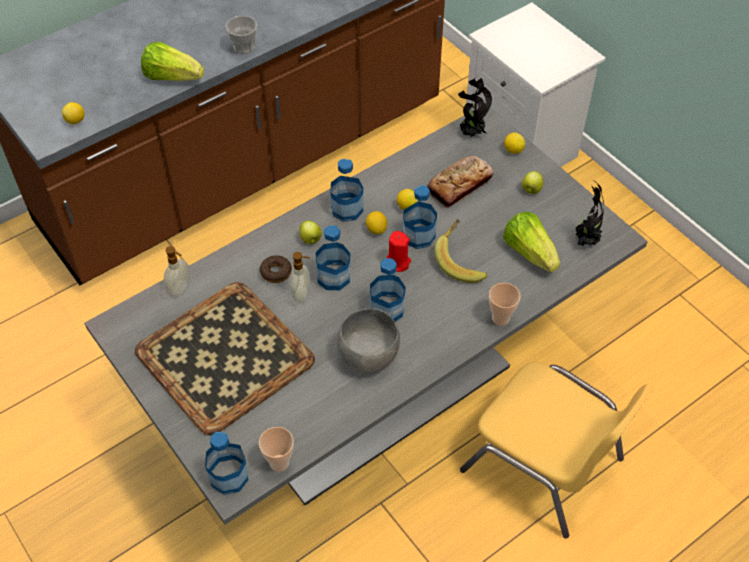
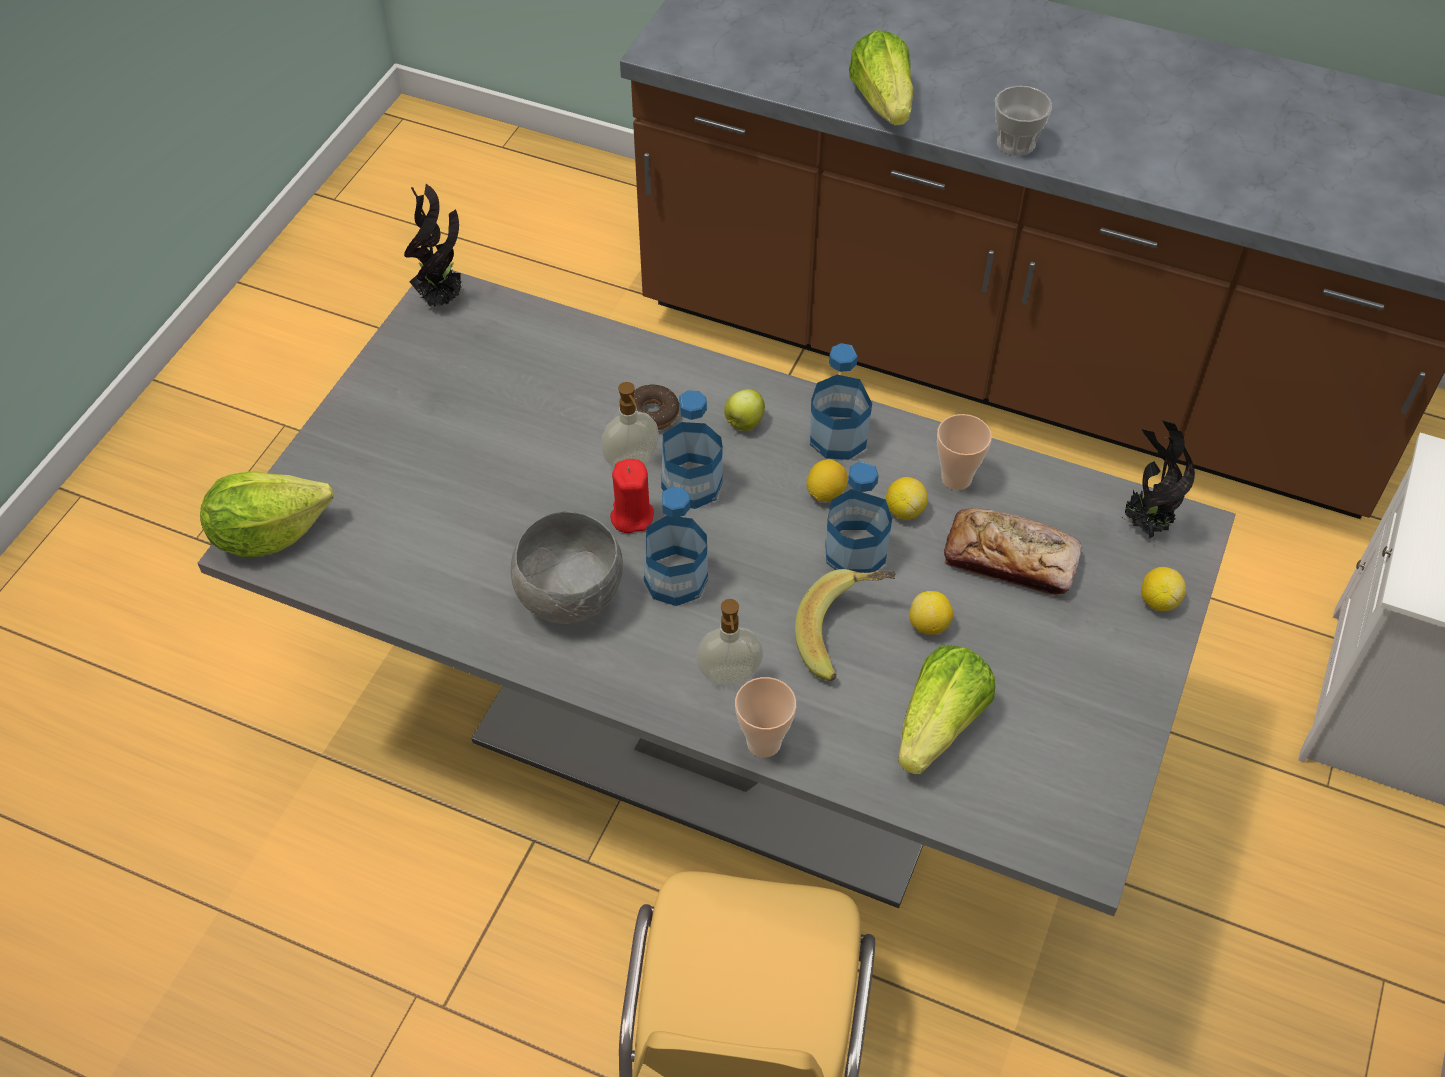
camera: 60 degrees right, 0 degrees up
(76, 121) = (717, 57): lemon -> lemon (929, 625)
(181, 289) = (548, 327): soap dispenser -> soap dispenser (729, 676)
(225, 355) = (467, 430): tray -> none
(229, 476) = (268, 534): bottle -> lettuce
(279, 463) = (320, 579): cup -> cup (956, 478)
(397, 262) = (779, 550): red candle -> red candle (631, 516)
(531, 190) = (1087, 667): apple -> none
(585, 240) = (1035, 801): potted plant -> potted plant (443, 299)

